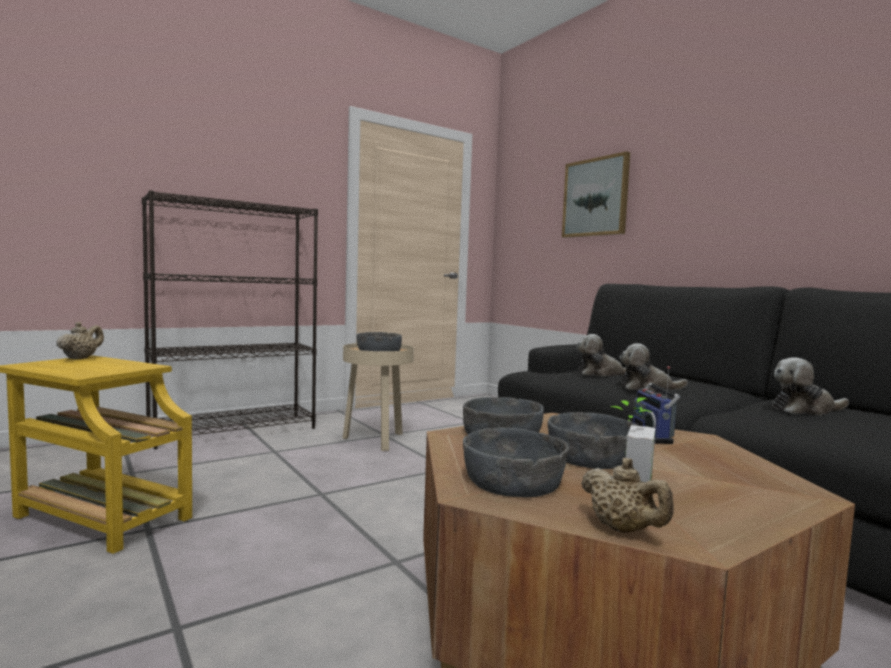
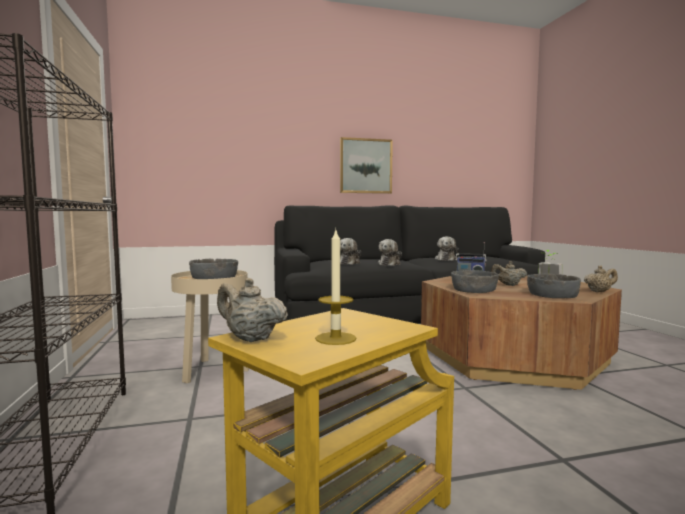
camera: 70 degrees left, 0 degrees up
(65, 366) = (335, 338): none -> candle
(590, 455) = (508, 285): grey bowl -> beige teapot
(595, 197) = (248, 140): picture -> picture (365, 166)

